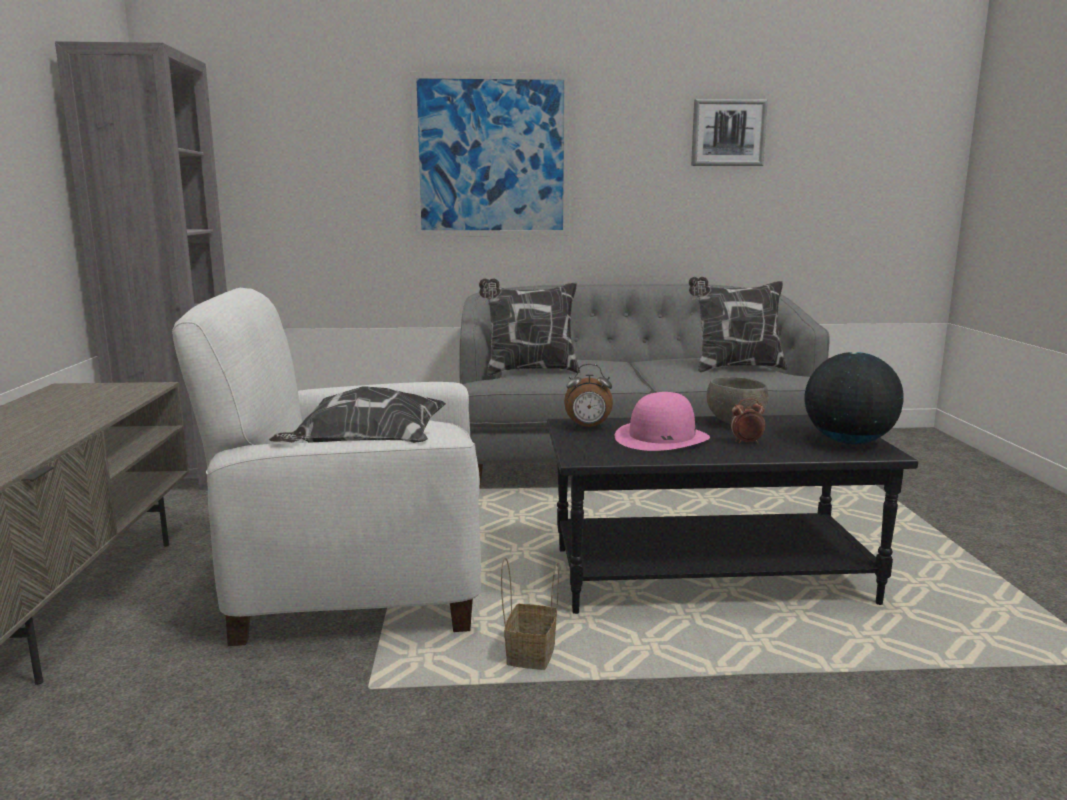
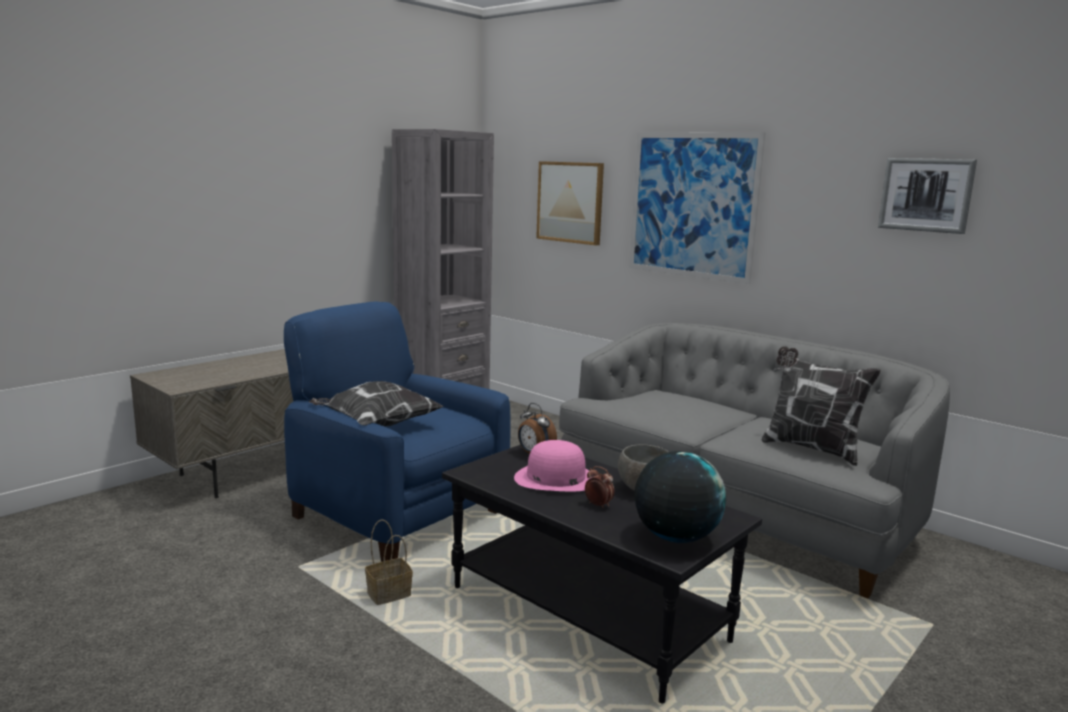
camera: 45 degrees right, 0 degrees up
(314, 162) = (570, 202): none -> picture
(358, 582) = (397, 513): white armchair -> blue armchair
(529, 371) = (631, 401): pillow -> none

